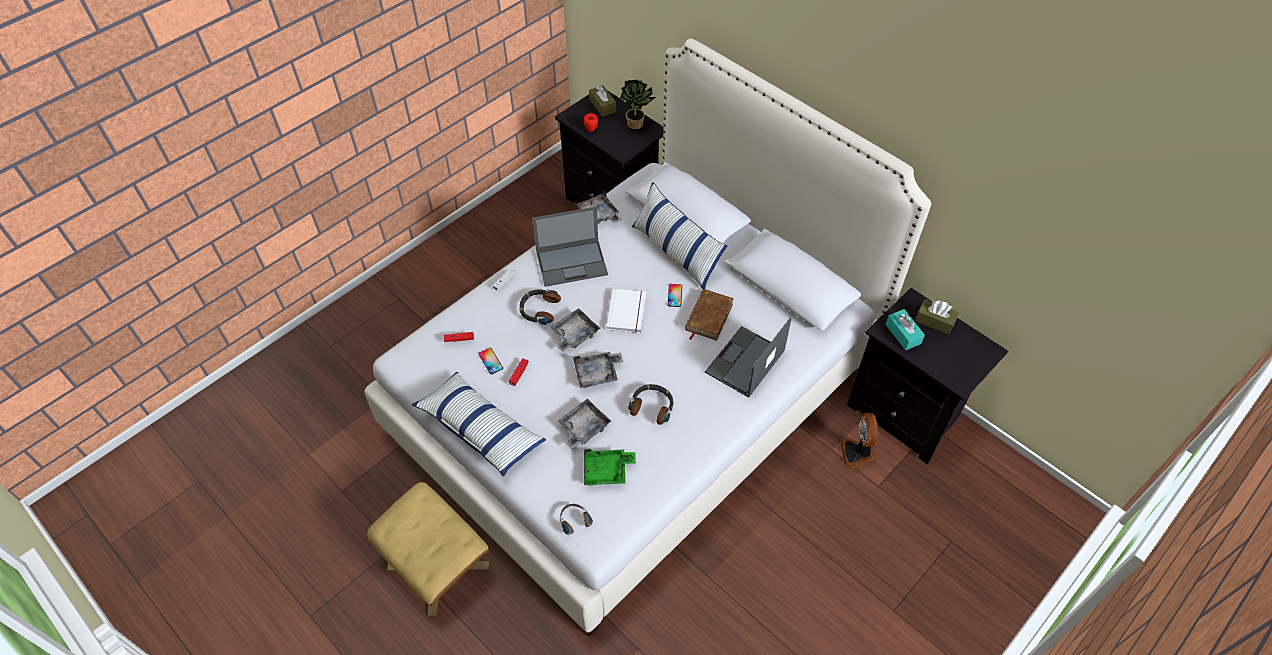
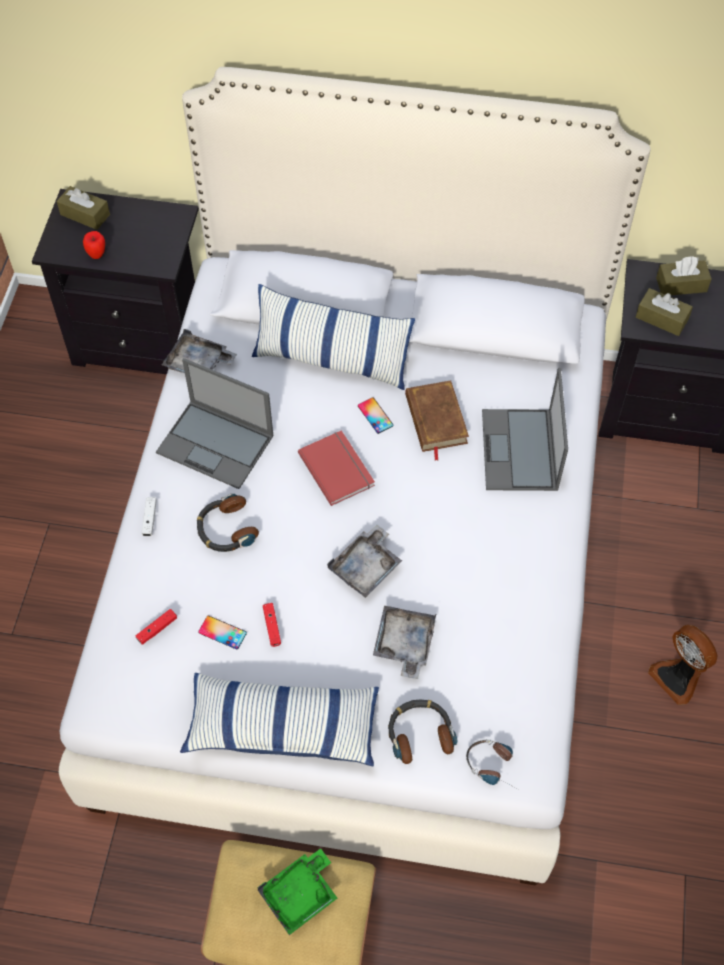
camera: 35 degrees left, 5 degrees up
(572, 262) = (216, 444): laptop -> laptop turned 75 degrees clockwise
(574, 335) = (297, 536): grey tray -> none
(607, 471) = (475, 679): green tray -> green tray (300, 894)
(628, 312) = (338, 468): white book -> red book
(637, 124) = (152, 218): potted plant -> none
(652, 406) = (461, 567): headphones -> headphones (420, 733)
(857, 453) = (650, 485): fan -> fan (678, 677)
(903, 334) = (661, 318): turquoise tissue box -> brown tissue box

